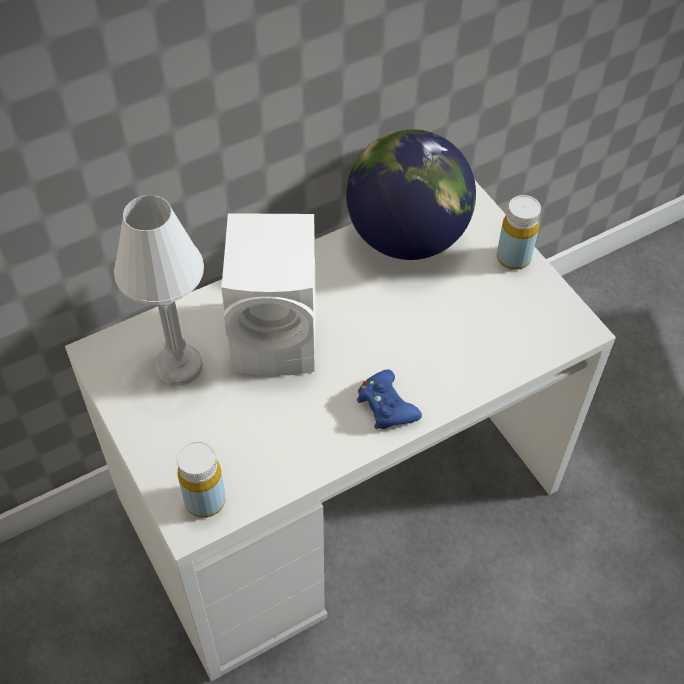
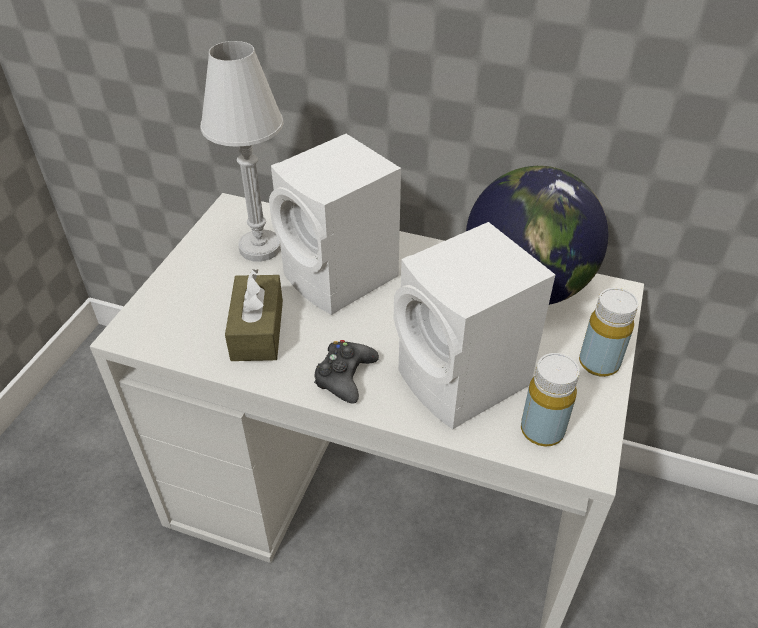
camera: 50 degrees right, 10 degrees down
(205, 500) = (155, 329): yellow bottle -> yellow bottle (542, 430)
(280, 430) = (257, 330): none -> brown tissue box
(386, 406) = (345, 376): blue game controller -> black game controller
(459, 341) = (465, 382): none -> white speaker

